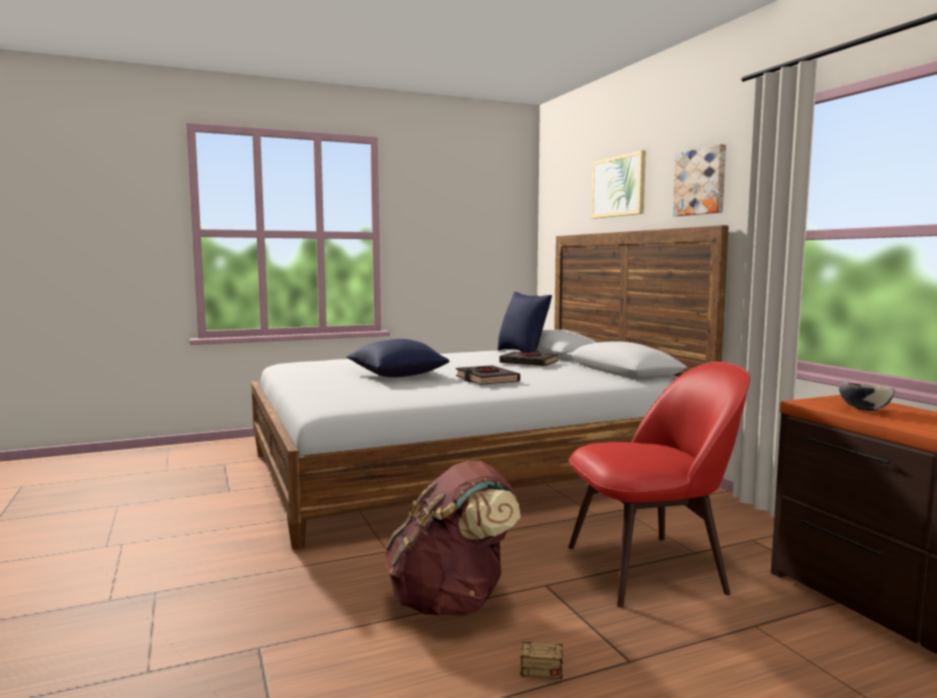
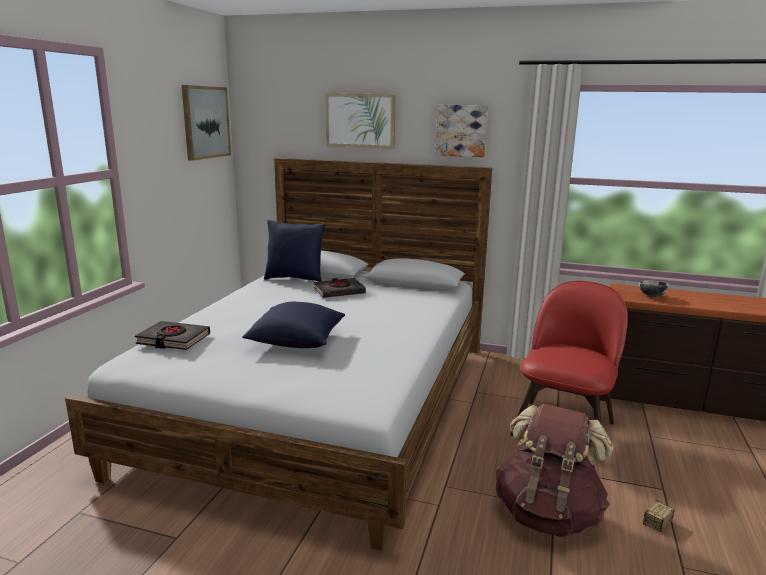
camera: 50 degrees left, 10 degrees up
(486, 380) = (376, 323): black book -> black book (173, 340)
(497, 202) = (205, 122): none -> picture

